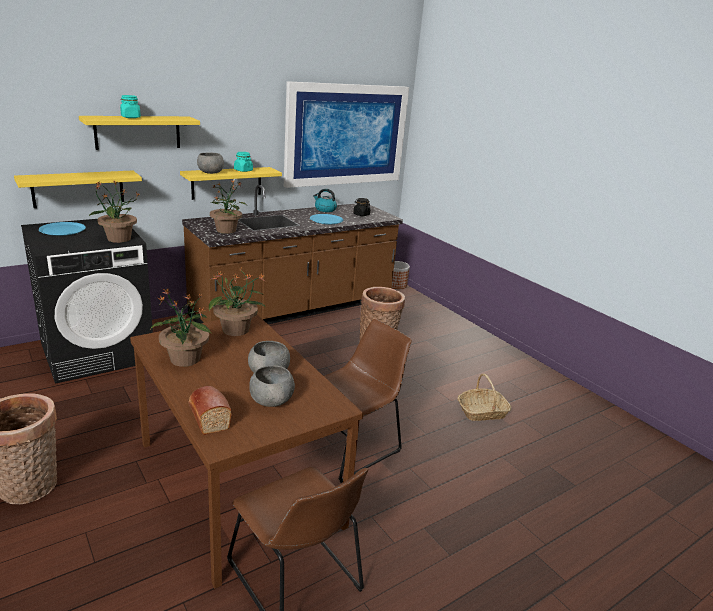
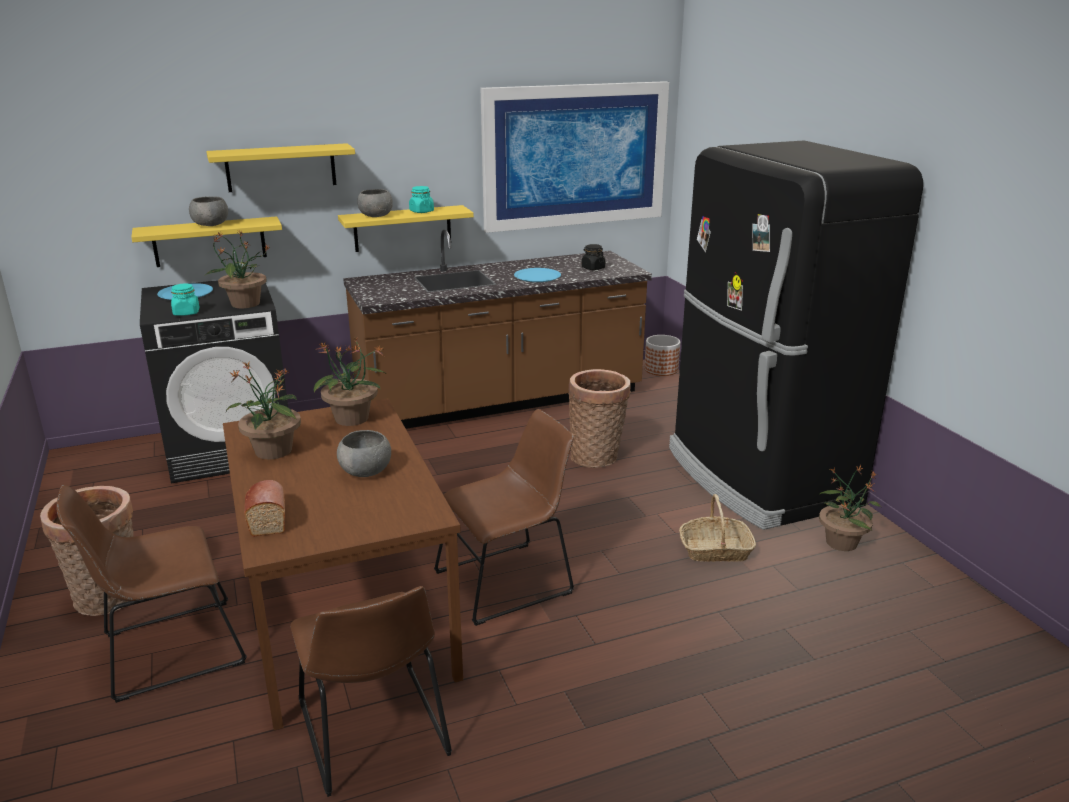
camera: 15 degrees right, 0 degrees up
(98, 529) = (167, 651): none -> brown chair
(131, 117) = (268, 149): turquoise jar -> turquoise jar (186, 313)
(226, 230) = (392, 292): potted plant -> potted plant (841, 542)
(271, 401) = (351, 504): grey bowl -> grey bowl (210, 225)
(325, 209) = (544, 262): kettle -> none
(488, 358) = (758, 477): none -> black fridge

